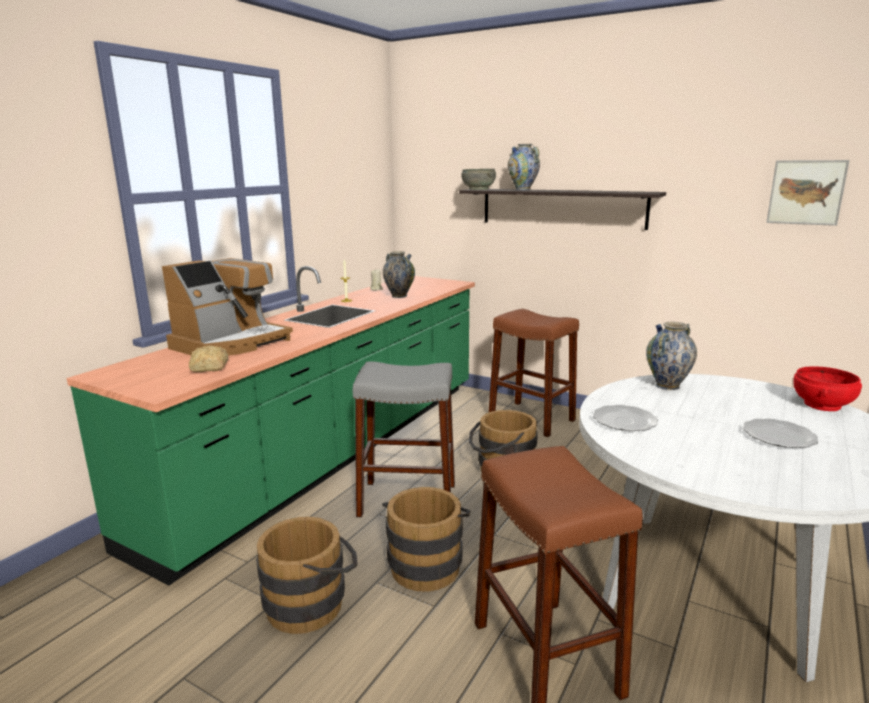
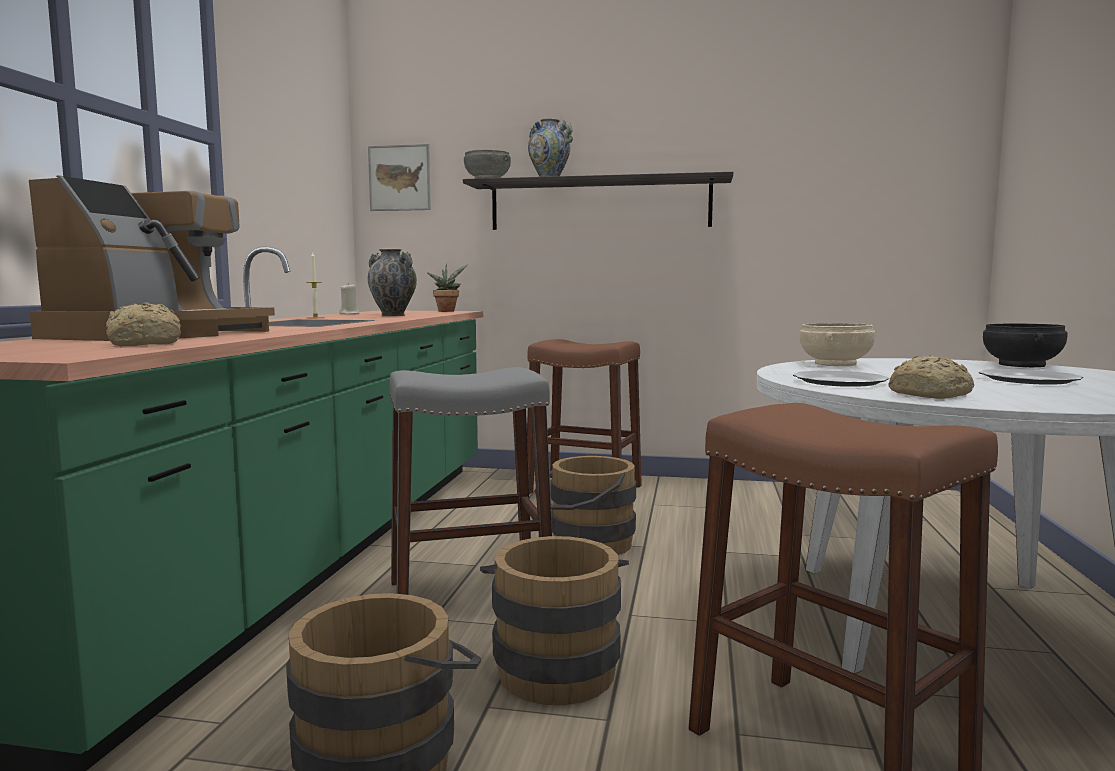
camera: 20 degrees left, 10 degrees down
(447, 283) = (447, 311): none -> potted plant
(660, 452) = (931, 395): none -> bread
(667, 386) = (836, 364): vase -> beige bowl
(806, 192) = (889, 172): picture -> picture (399, 178)
(823, 405) = (1022, 365): red bowl -> black bowl

